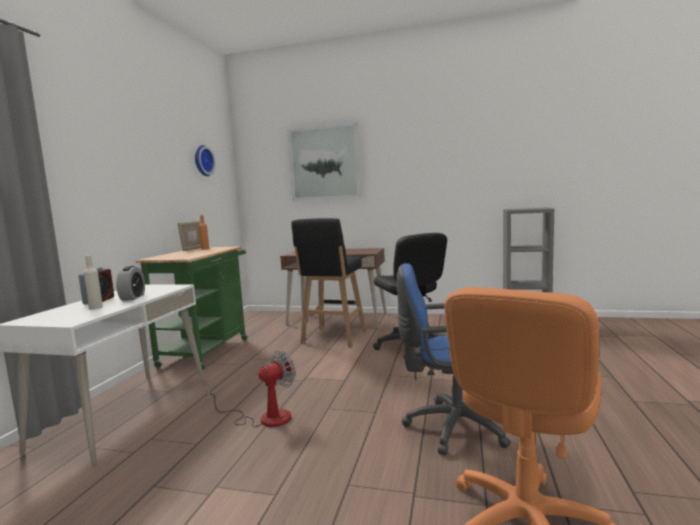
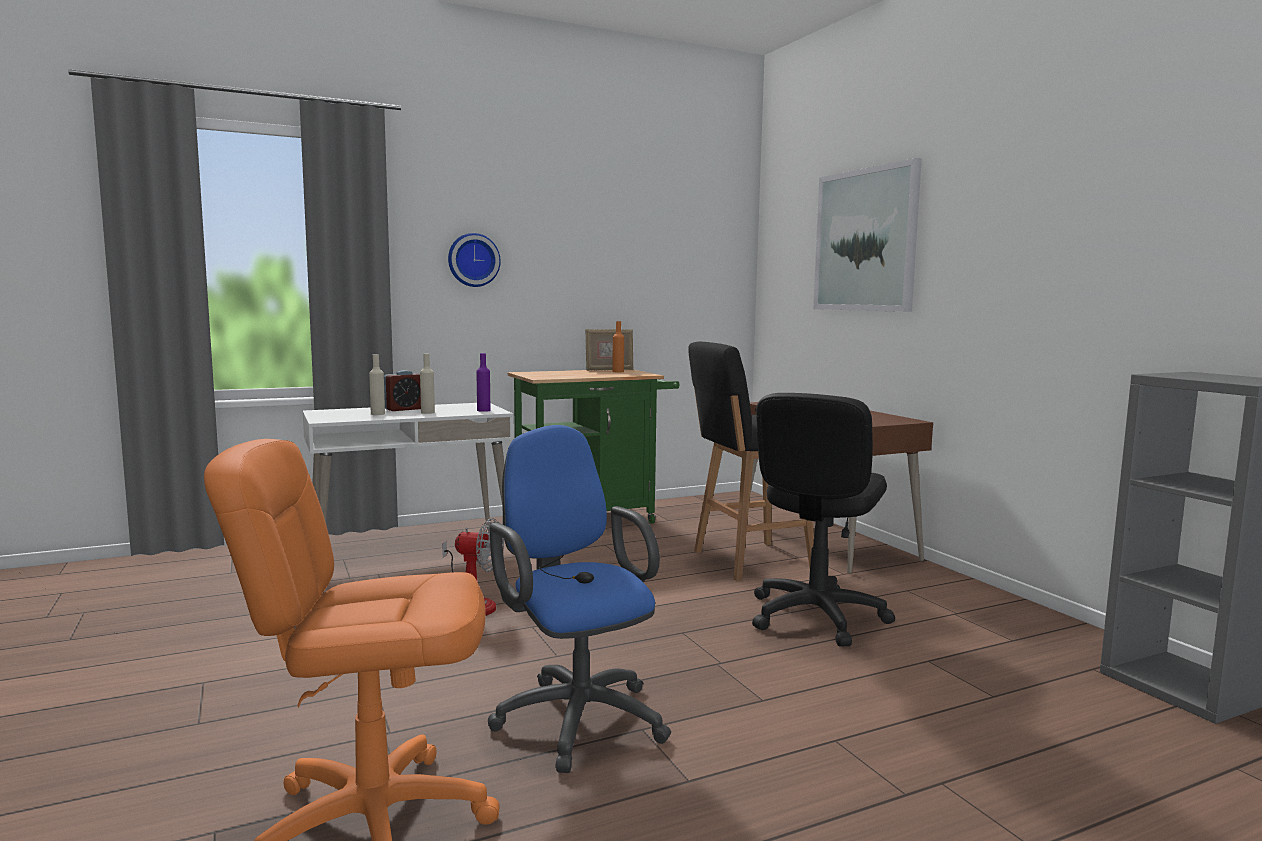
camera: 50 degrees right, 0 degrees up
(132, 297) = (427, 412): alarm clock -> beige bottle
(166, 287) = (483, 410): none -> purple bottle
(202, 161) = (673, 237): wall clock -> wall clock (473, 260)

